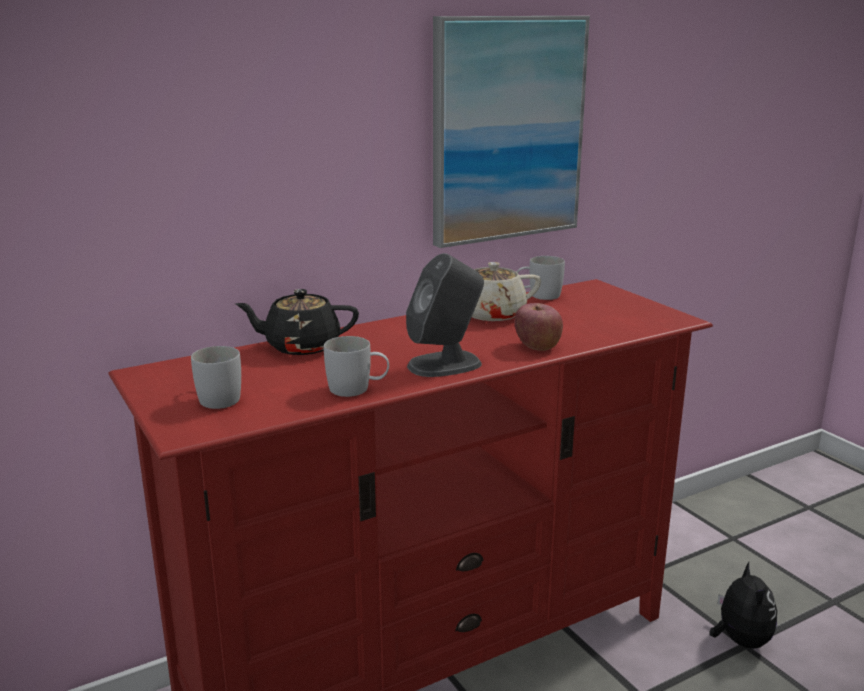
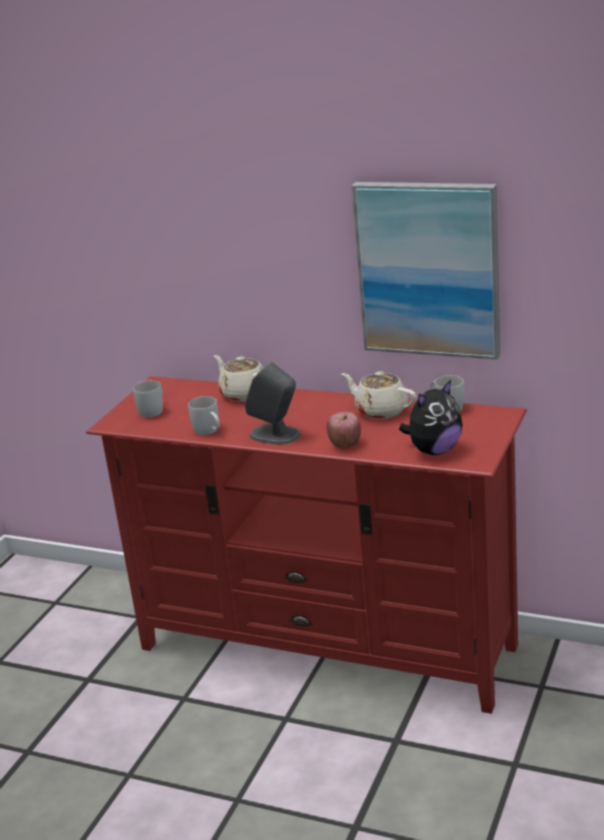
camera: 55 degrees right, 5 degrees up
(301, 346) = (243, 394): black teapot -> beige teapot
(740, 640) = (517, 760): plush toy -> plush toy (434, 450)

